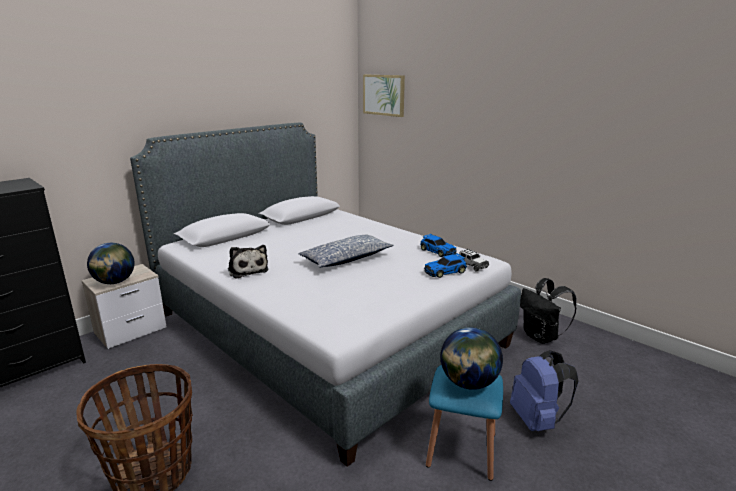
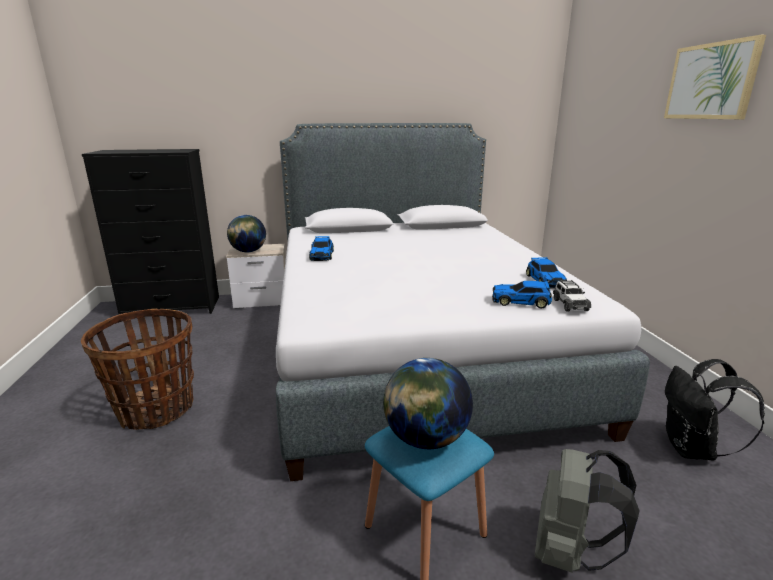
camera: 35 degrees right, 0 degrees up
(247, 270) = (322, 255): plush toy -> toy car
(346, 259) = (424, 266): pillow -> none
(384, 95) = (584, 94): picture -> picture (711, 81)
(537, 420) = (569, 551): blue backpack -> grey backpack

